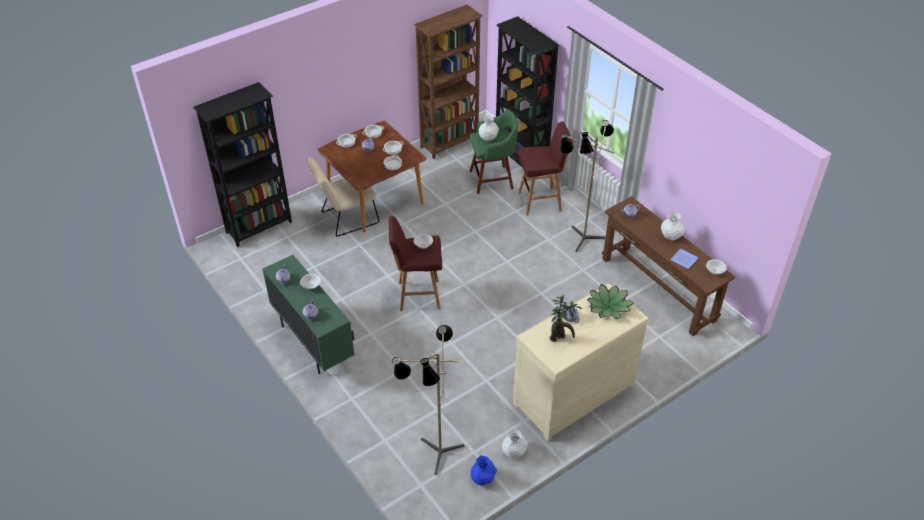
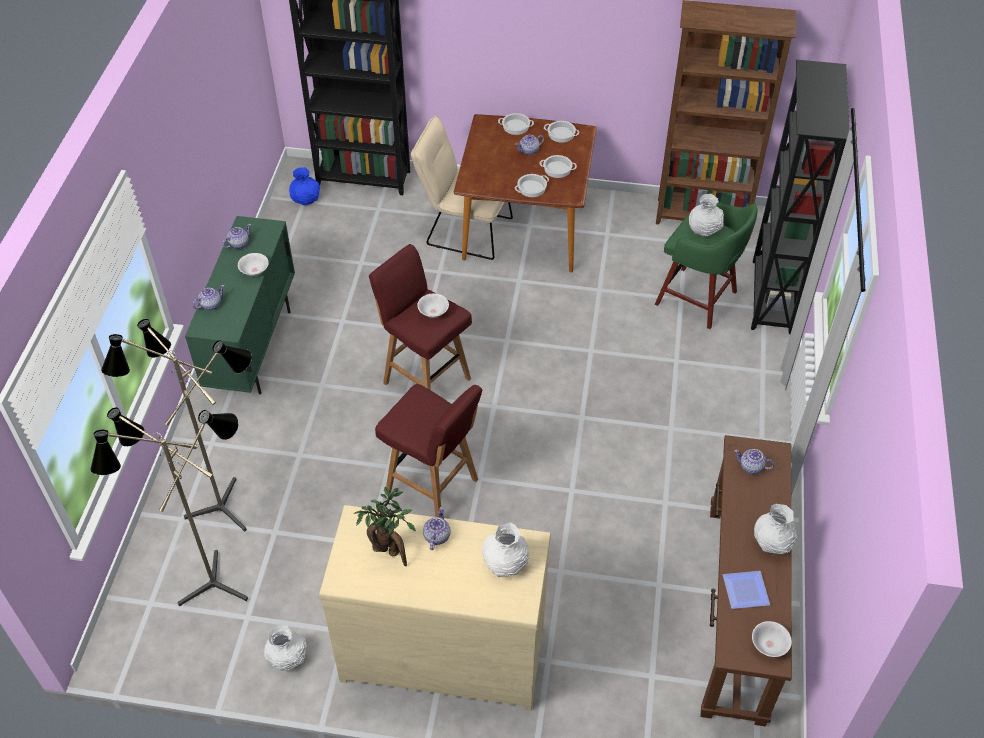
camera: 45 degrees right, 5 degrees up
(483, 478) = (218, 656): blue vase -> blue vase (306, 199)
(541, 201) = (726, 371): red stool -> red stool (433, 488)
(579, 238) = (716, 457): floor lamp -> floor lamp (219, 503)
(609, 307) = (505, 564): potted plant -> white vase

